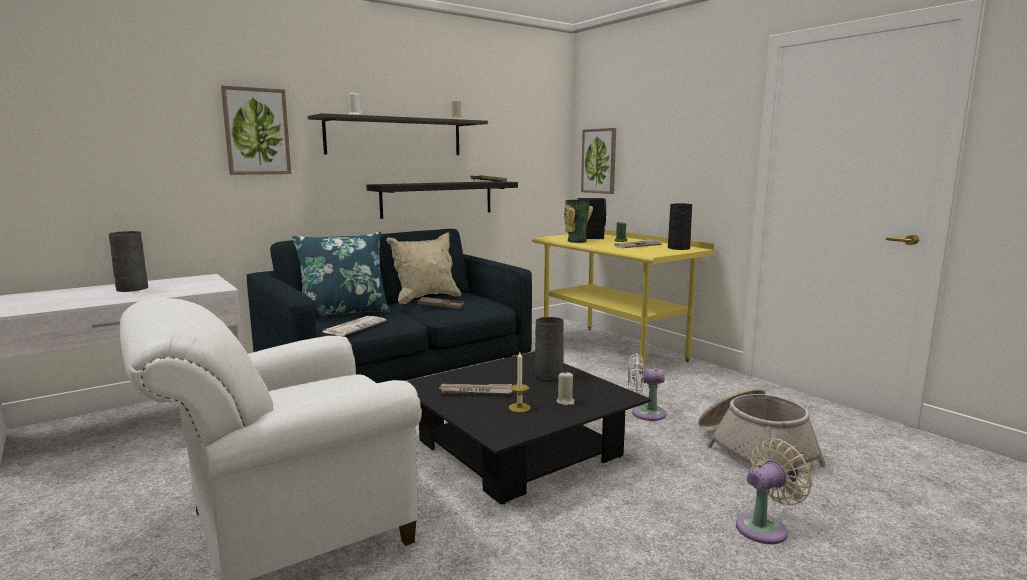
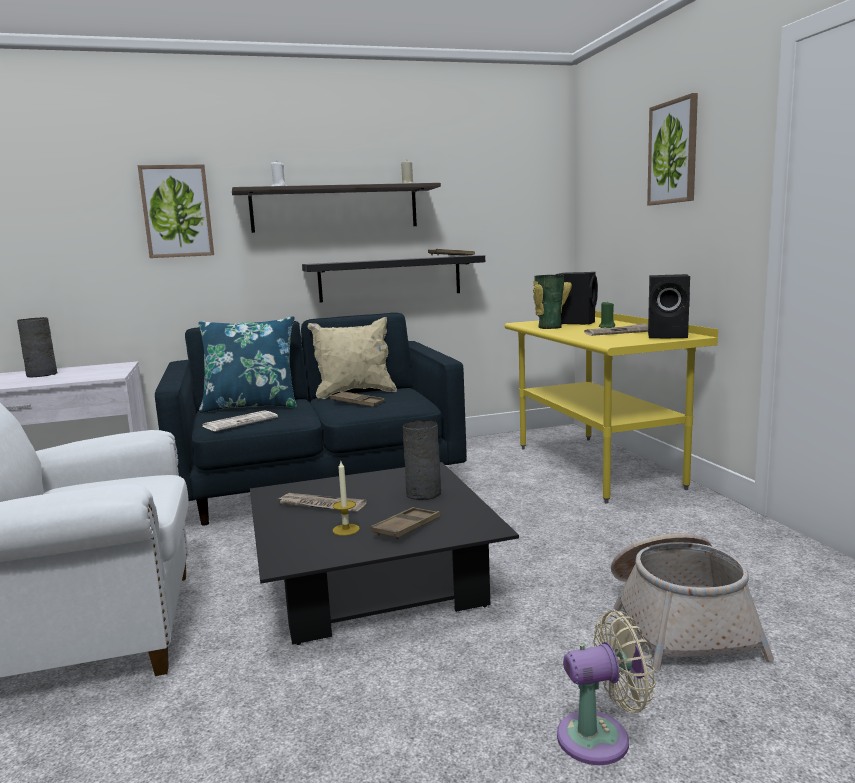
camera: 20 degrees right, 0 degrees up
(565, 402) = (406, 528): beige candle -> brown tray
(599, 161) = (600, 224): picture -> picture (673, 152)
(644, 413) = (567, 553): white fan -> none
(679, 248) = (669, 335): black vase -> black speaker

